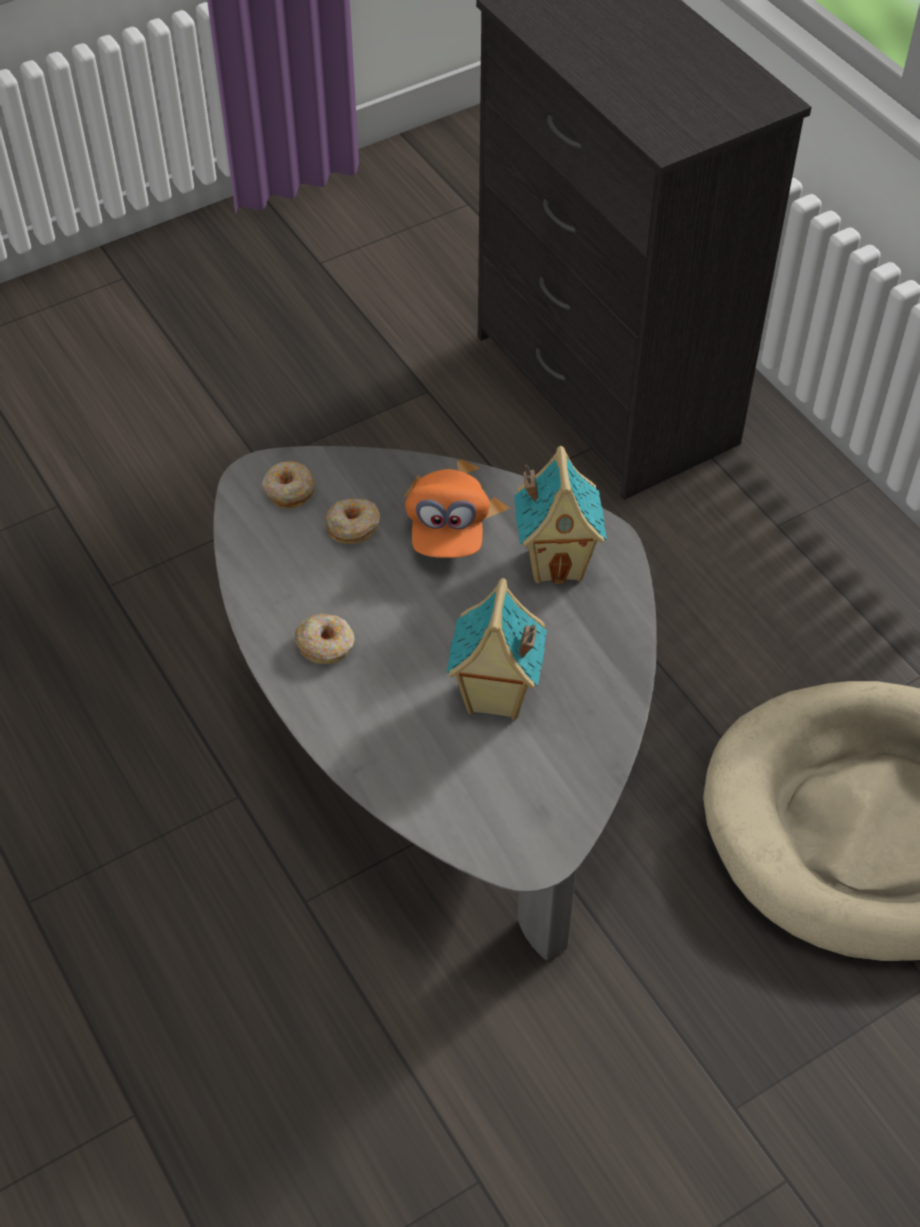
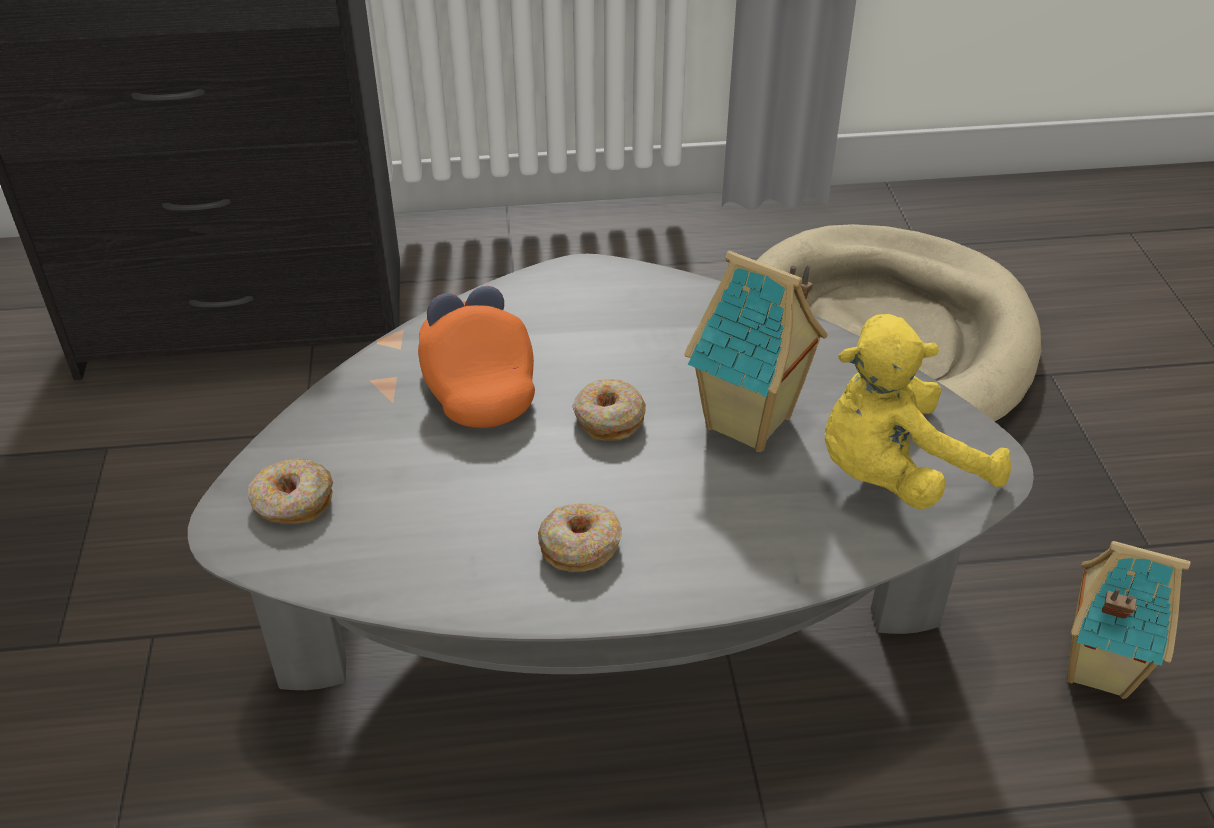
camera: 65 degrees left, 10 degrees down
(353, 526) = (404, 460): donut -> donut (608, 419)
(447, 530) = (477, 383): orange cap -> orange cap turned 135 degrees counterclockwise
(488, 799) = (893, 474): none -> yellow plush toy
(557, 562) = (587, 317): toy house -> toy house (1096, 667)

